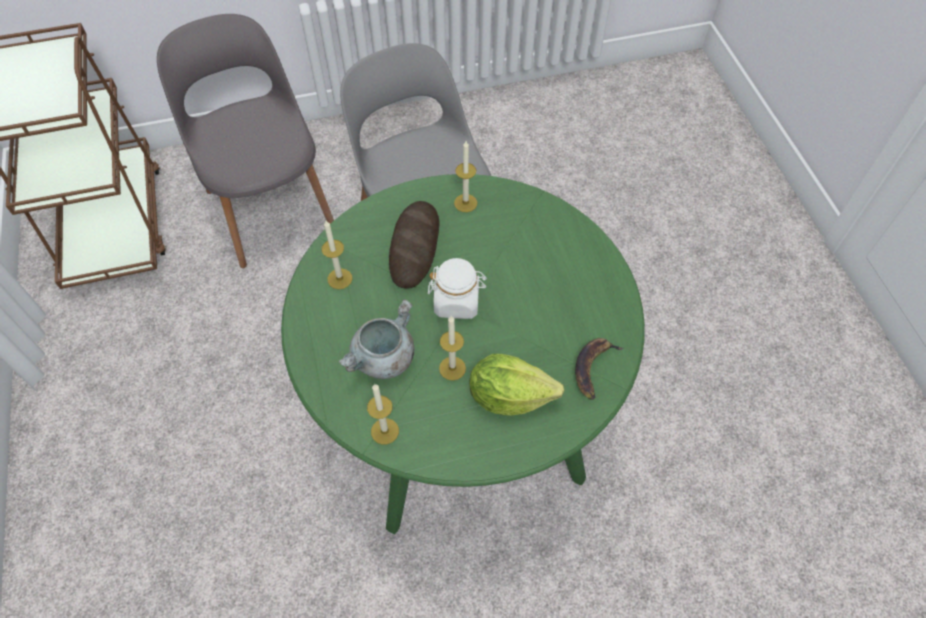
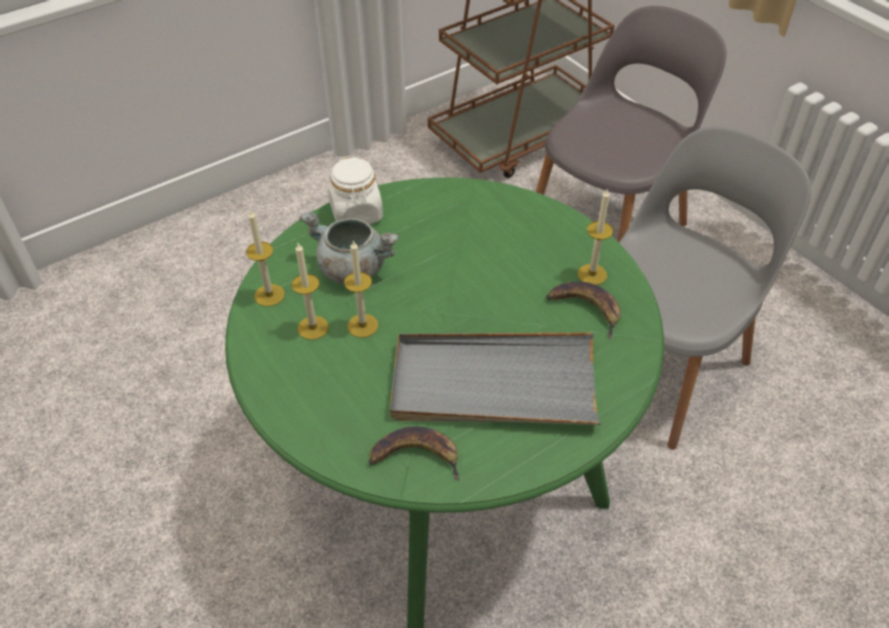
camera: 70 degrees right, 10 degrees down
(339, 278) = (433, 209): candle -> candle (313, 327)
(414, 247) = (504, 251): bread -> none
(457, 302) = (450, 305): white jar -> white jar (356, 214)
(498, 219) = (586, 309): none -> banana
(509, 396) = (346, 383): lettuce -> none
(546, 300) = (493, 384): none -> grey tray

